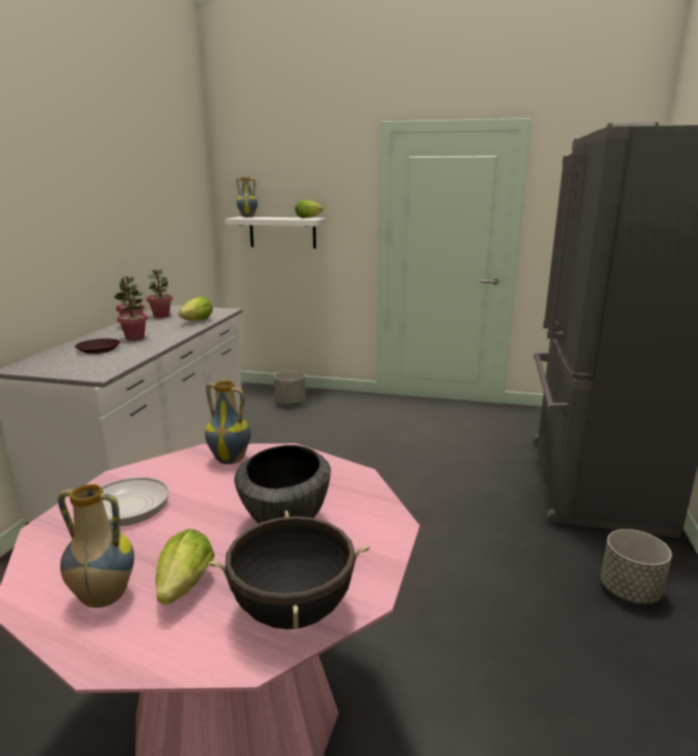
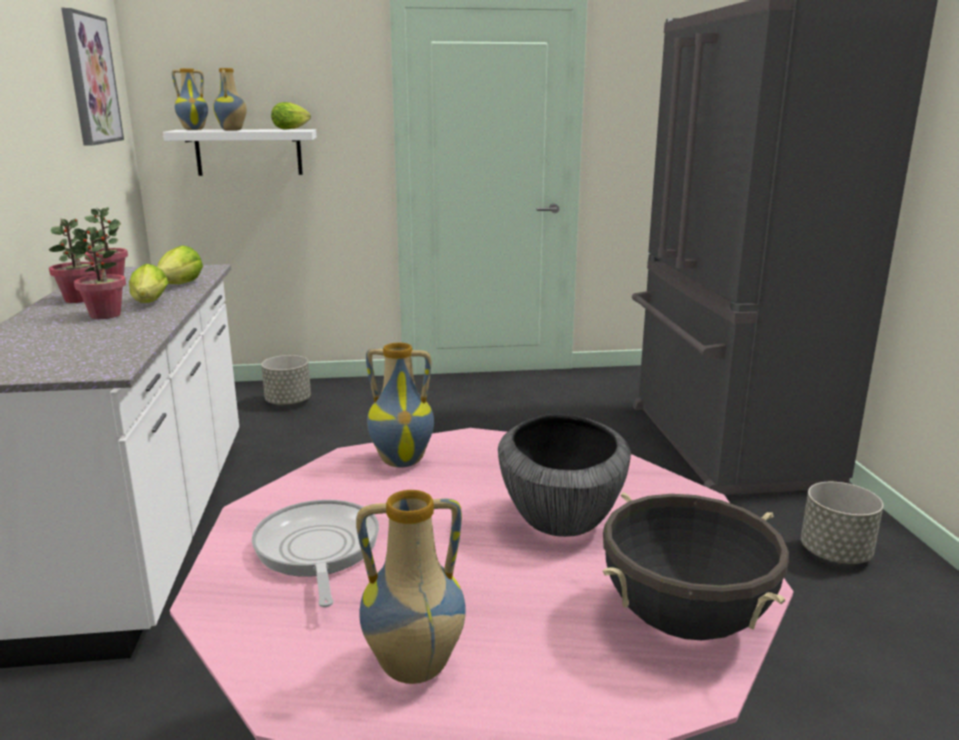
camera: 20 degrees left, 0 degrees up
(98, 349) = (60, 335): brown plate -> none
(178, 186) = (91, 79): none -> picture
(183, 590) = (519, 632): lettuce -> lettuce (149, 304)
(269, 218) = (233, 130): none -> vase

